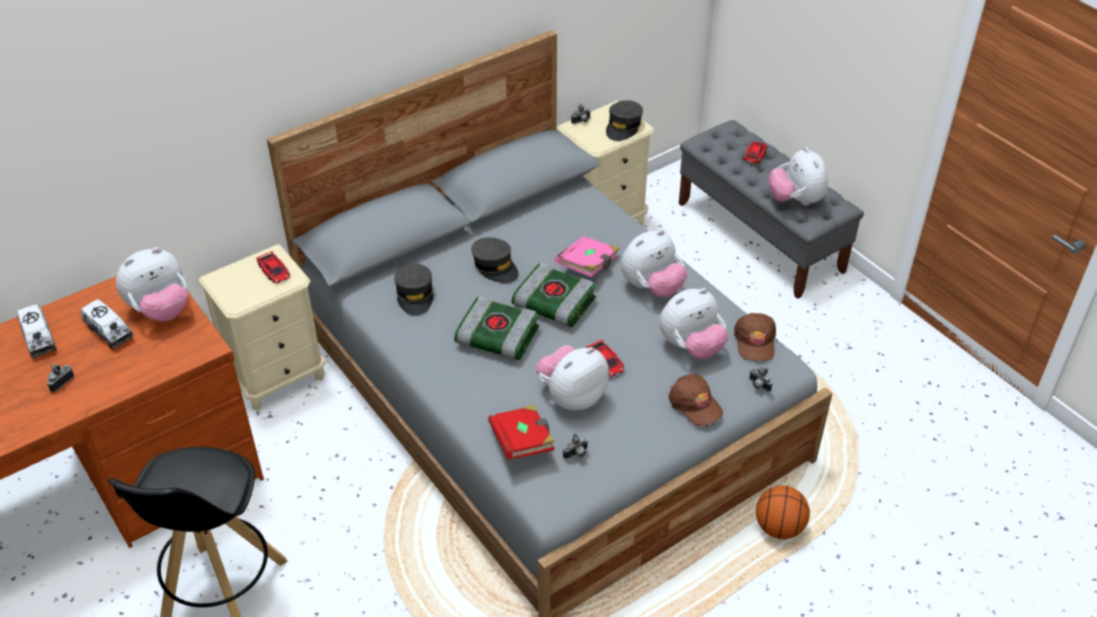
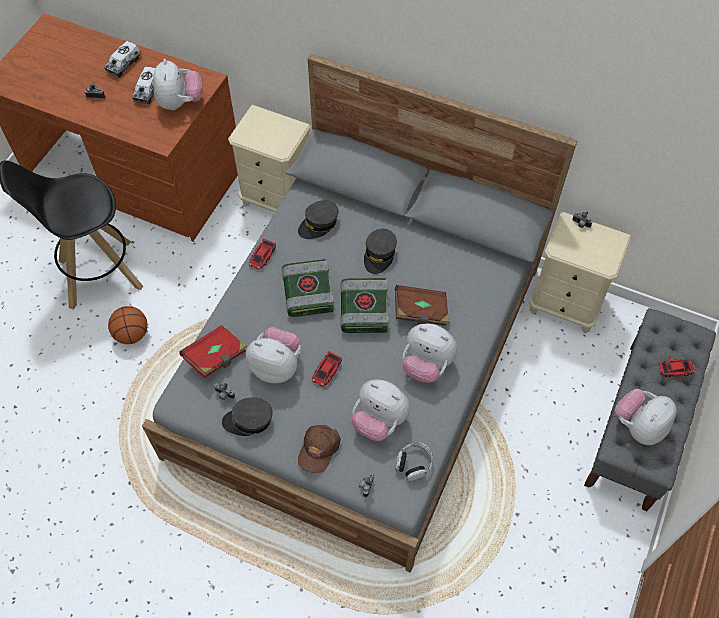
camera: 60 degrees right, 15 degrees up
(161, 310) = (180, 103): plush toy -> plush toy turned 120 degrees counterclockwise
(274, 271) = (282, 137): toy car -> toy car (262, 256)
(588, 266) = (421, 312): pink book -> brown book
(623, 127) = (597, 255): grey cap -> grey cap (248, 421)
(755, 341) = (413, 463): brown cap -> headphones
(779, 527) = (329, 571): basketball -> basketball (132, 334)

